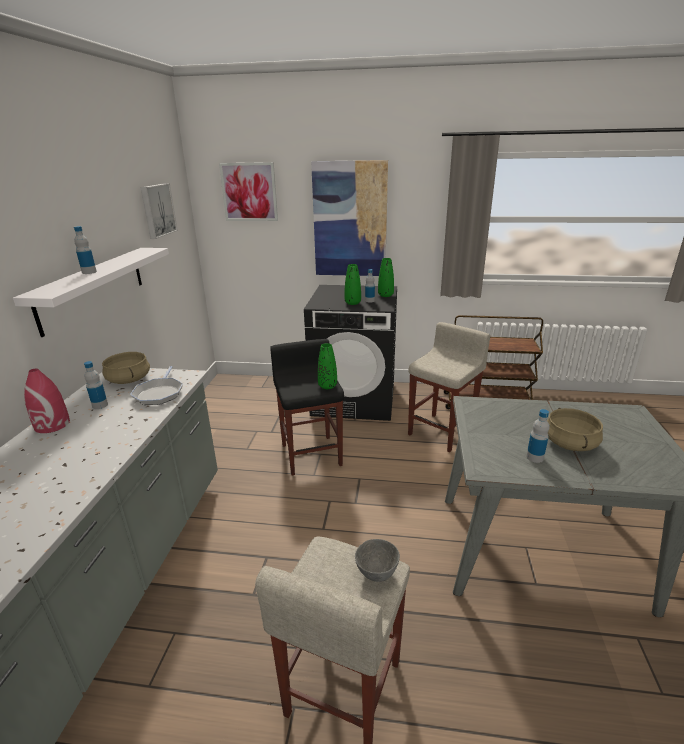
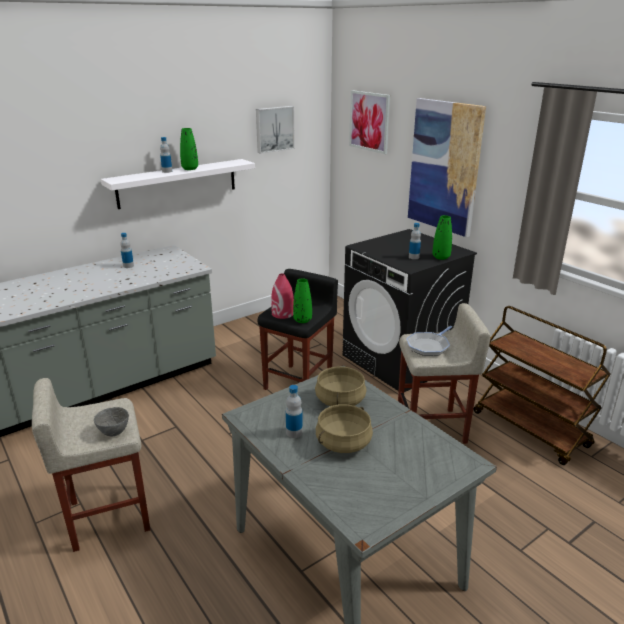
camera: 45 degrees right, 0 degrees up
(52, 425) = (95, 267): red vase -> red vase (282, 314)
(128, 380) = (165, 257): beige cooking pot -> beige cooking pot (339, 400)
(159, 393) = (163, 271): frying pan -> frying pan (429, 346)
(352, 303) = (394, 254): green vase -> green vase (190, 169)

